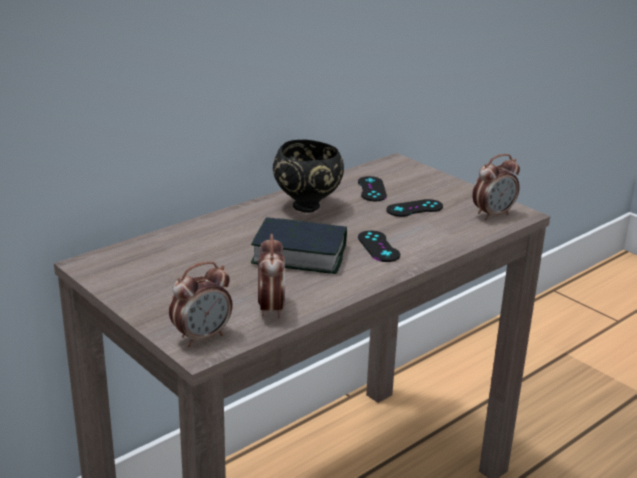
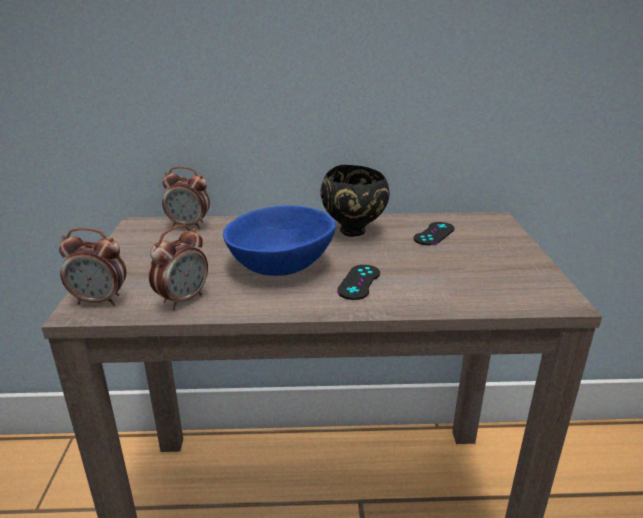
camera: 40 degrees right, 0 degrees up
(299, 254) = (282, 265): book -> blue bowl
(414, 208) = (449, 261): black game controller -> none
(493, 215) = (527, 292): alarm clock -> alarm clock (189, 225)

